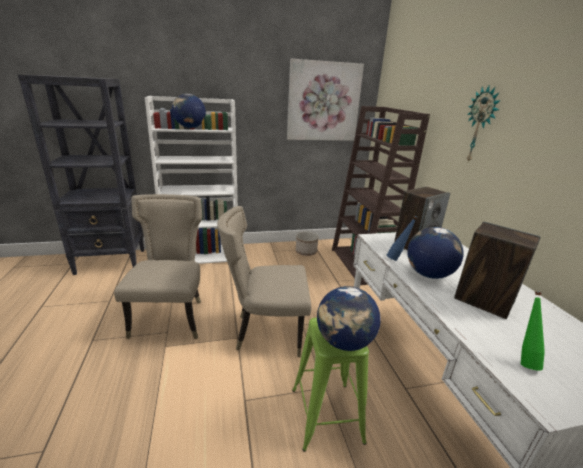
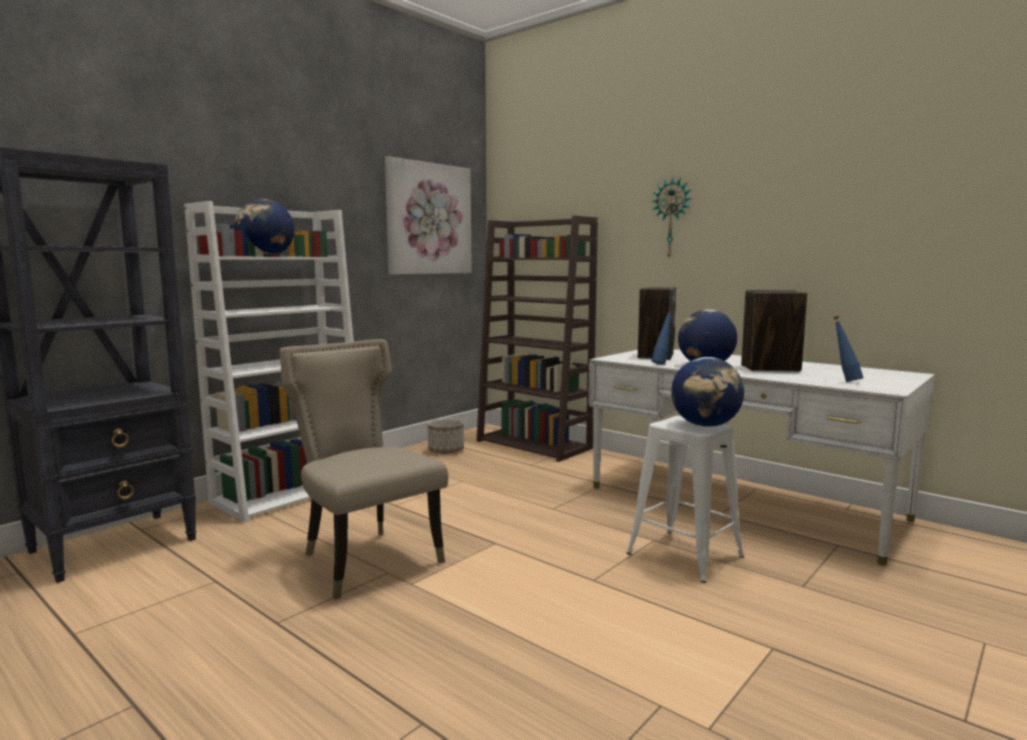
camera: 35 degrees left, 15 degrees down
(265, 332) = (521, 527): beige chair -> none
(326, 415) = (685, 555): green stool -> white stool
(523, 360) = (845, 381): green bottle -> blue bottle

